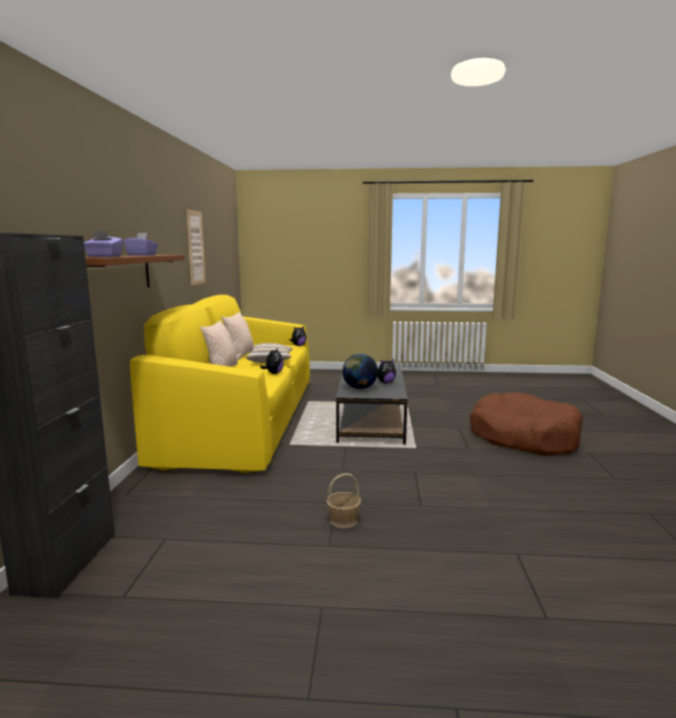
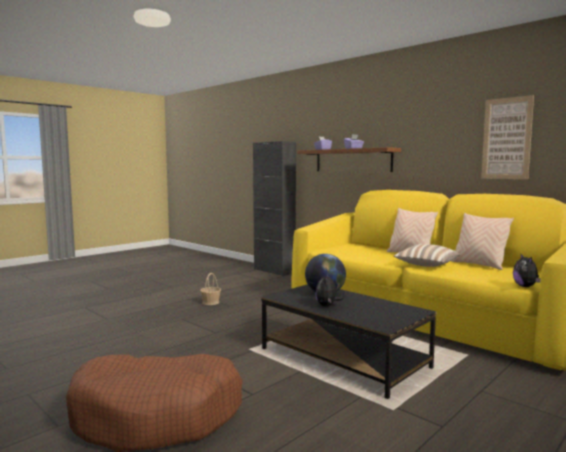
camera: 130 degrees right, 5 degrees down
(273, 373) = (372, 260): plush toy -> none

